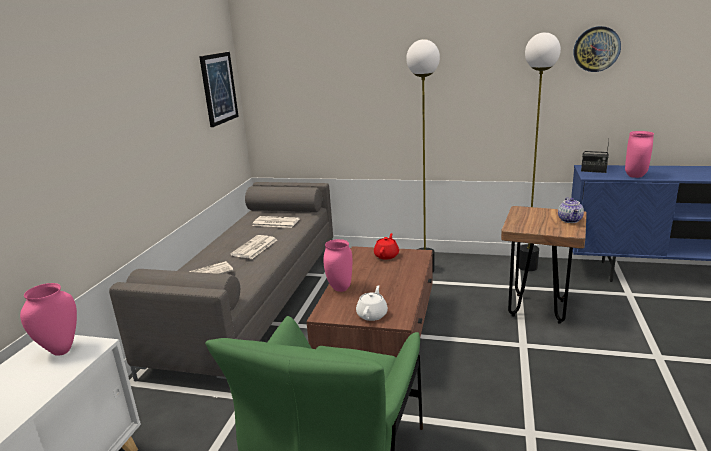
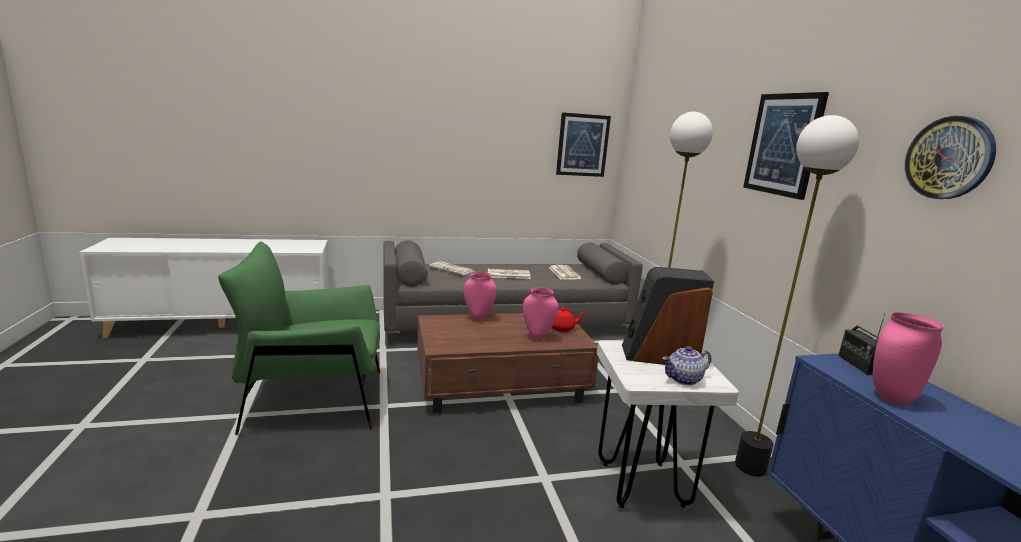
camera: 60 degrees right, 5 degrees down
(61, 351) = (306, 245): pink vase -> pink vase (537, 338)
(372, 314) = (442, 336): white teapot -> none
(472, 54) = (783, 144): none -> picture
(532, 218) = (659, 355): none -> speaker
(538, 308) = (642, 484): brown stool -> white stool

